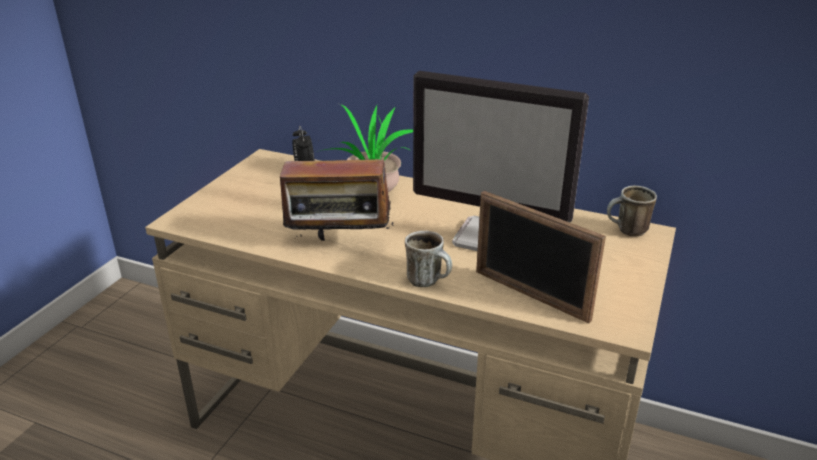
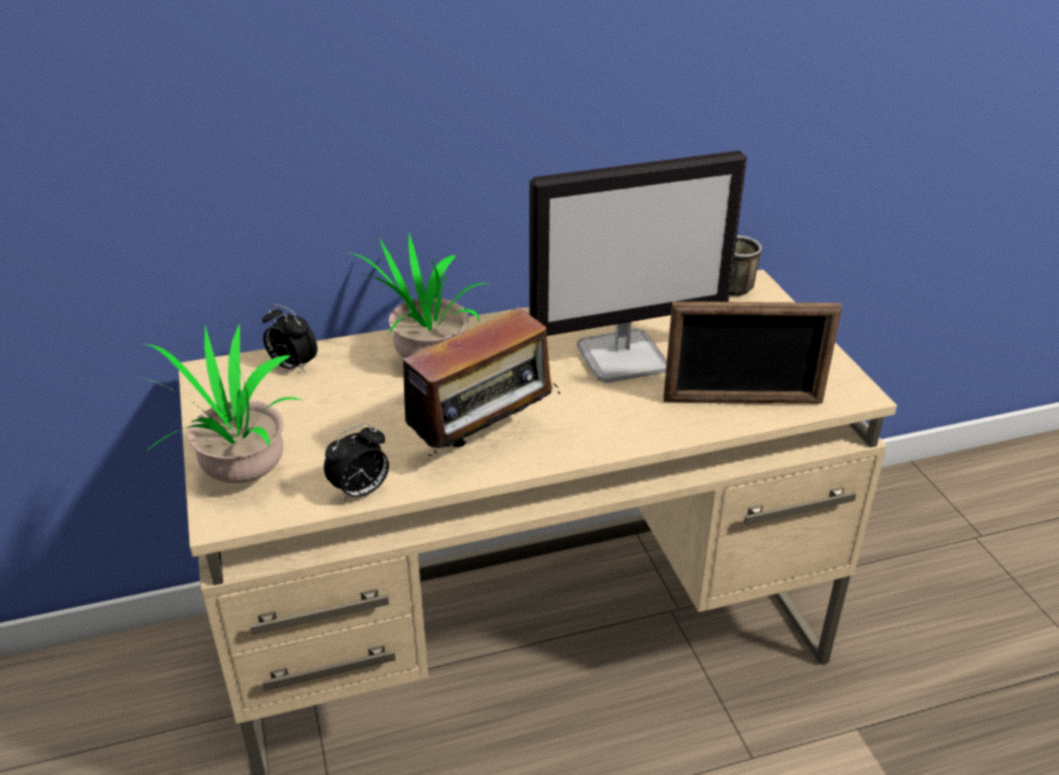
camera: 40 degrees left, 5 degrees up
(209, 206) = (238, 474): none -> potted plant
(245, 239) = (360, 492): none -> alarm clock
(429, 281) = (636, 435): mug -> none

